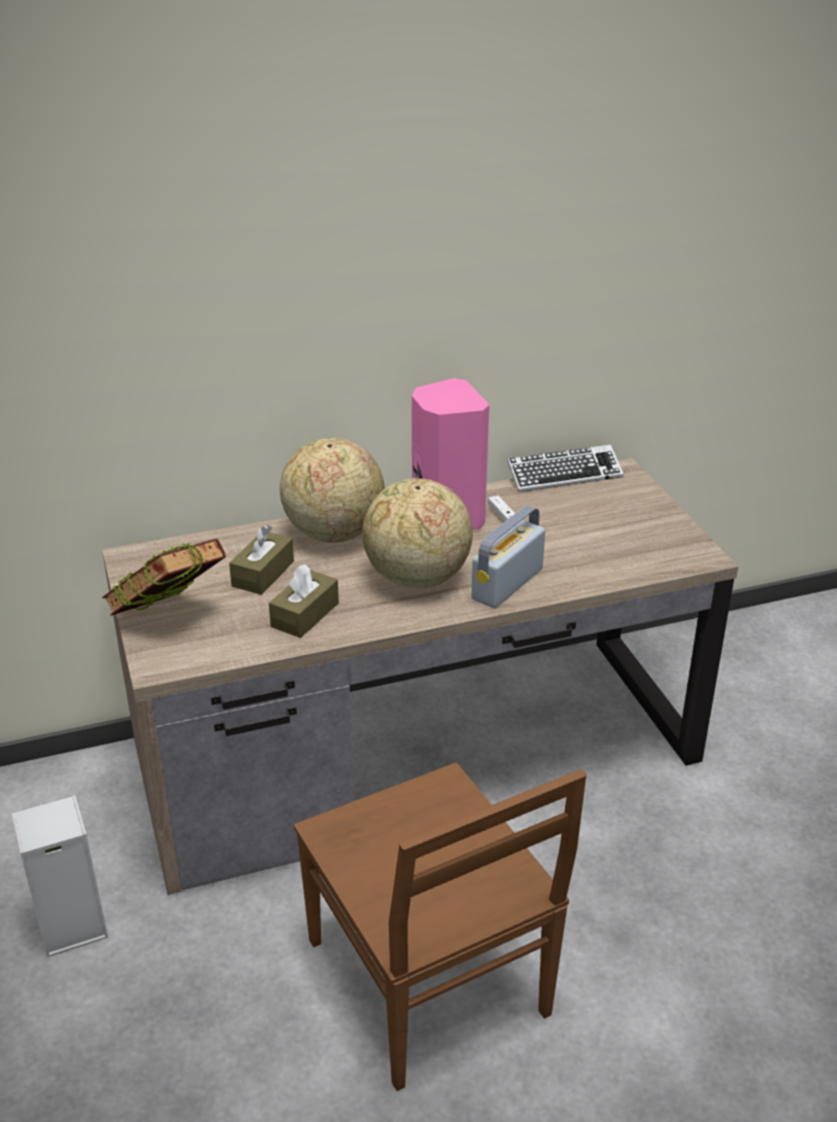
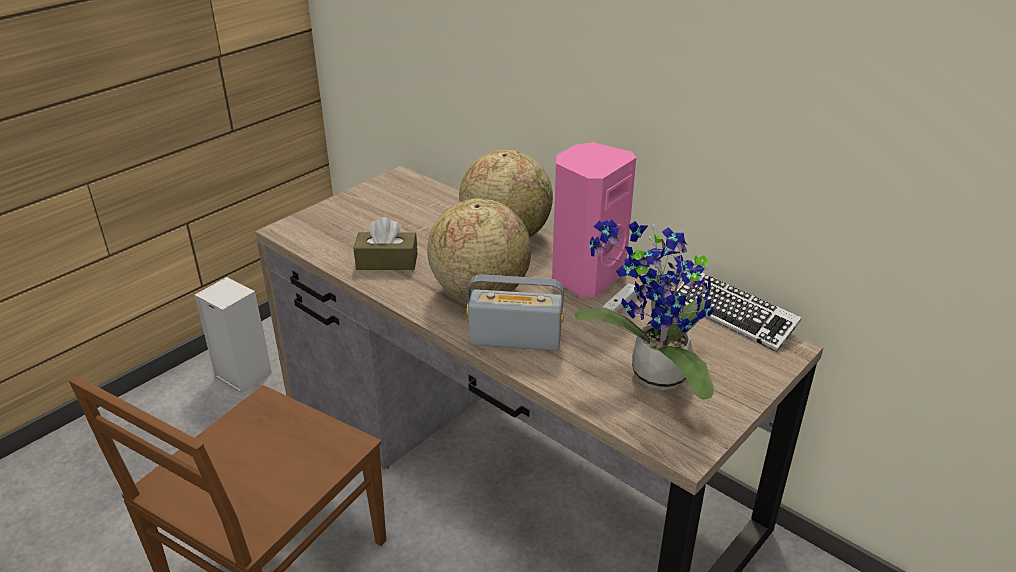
camera: 60 degrees right, 0 degrees up
(169, 619) = (340, 215): book -> none
(263, 574) = (424, 228): brown tissue box -> none
(610, 538) = (652, 377): none -> potted plant

